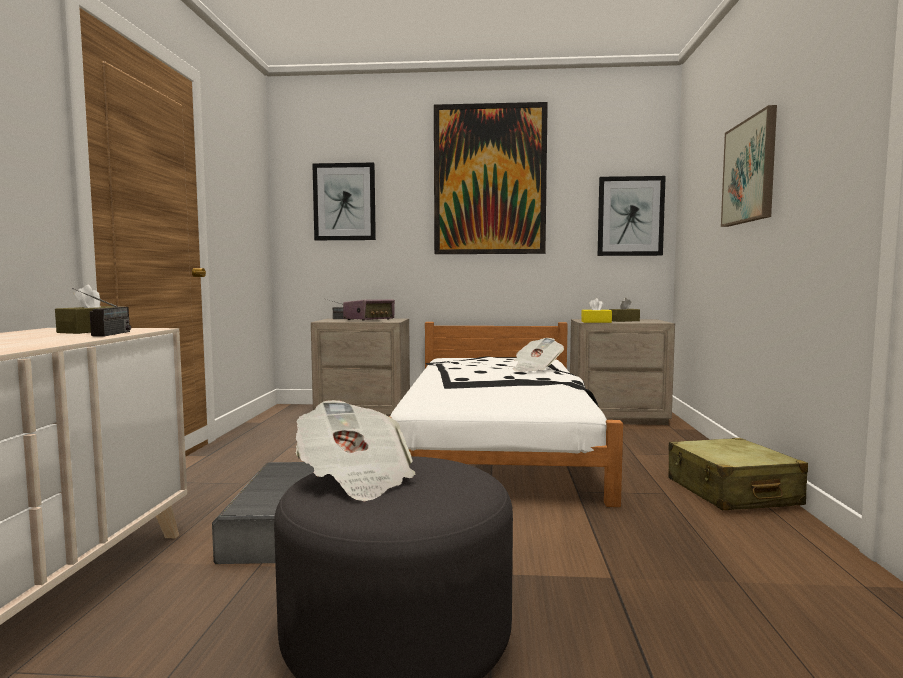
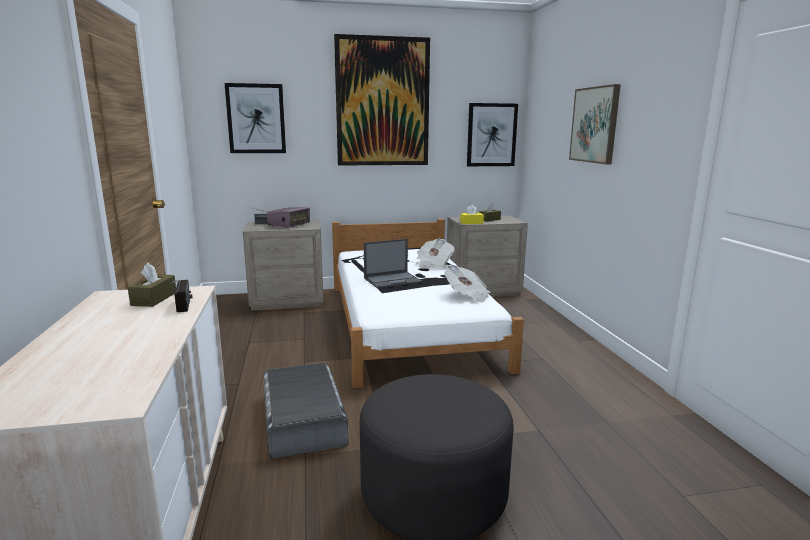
camera: 15 degrees left, 10 degrees up
(355, 479) = (410, 404): newspaper -> newspaper (467, 295)
(470, 379) = (393, 280): none -> laptop
(731, 492) = (581, 353): beige suitcase -> none

